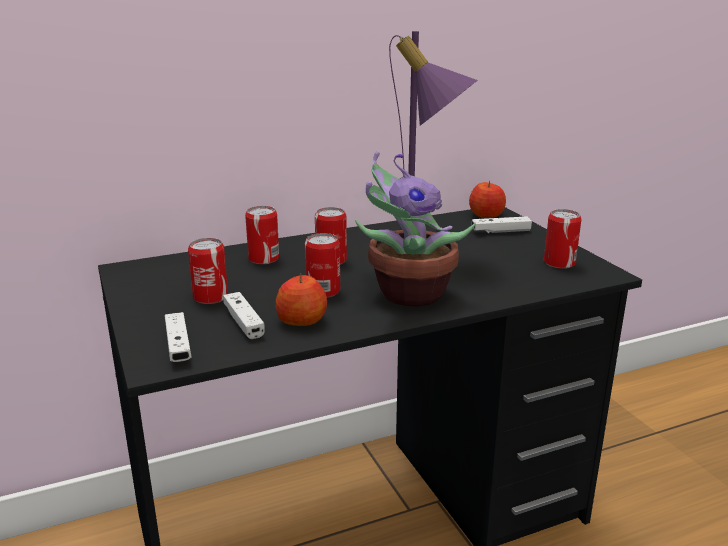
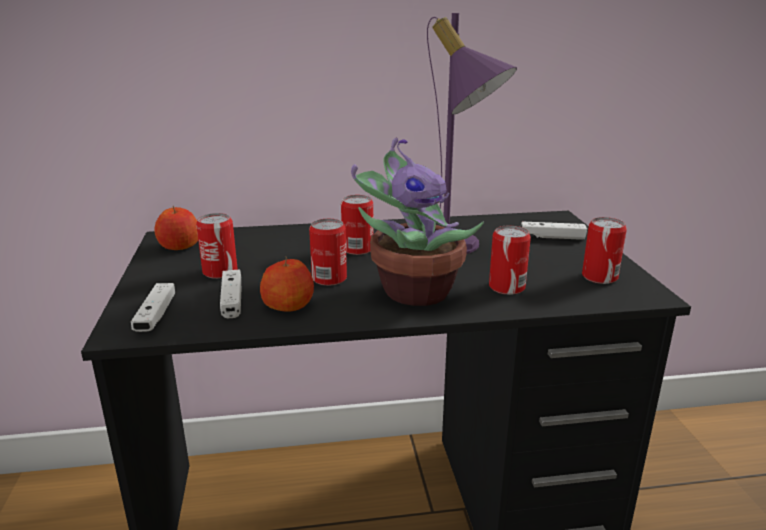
camera: 15 degrees right, 0 degrees up
(264, 259) = (295, 241): can -> can (506, 287)
(486, 215) = (546, 219): apple -> apple (179, 246)

